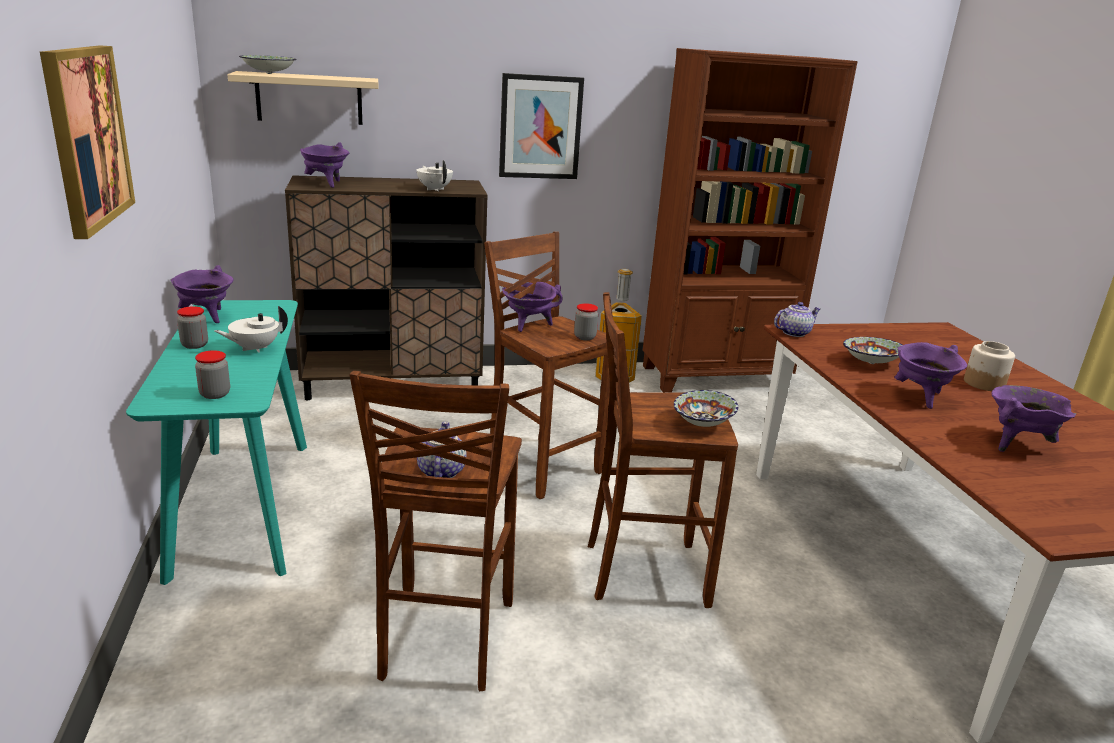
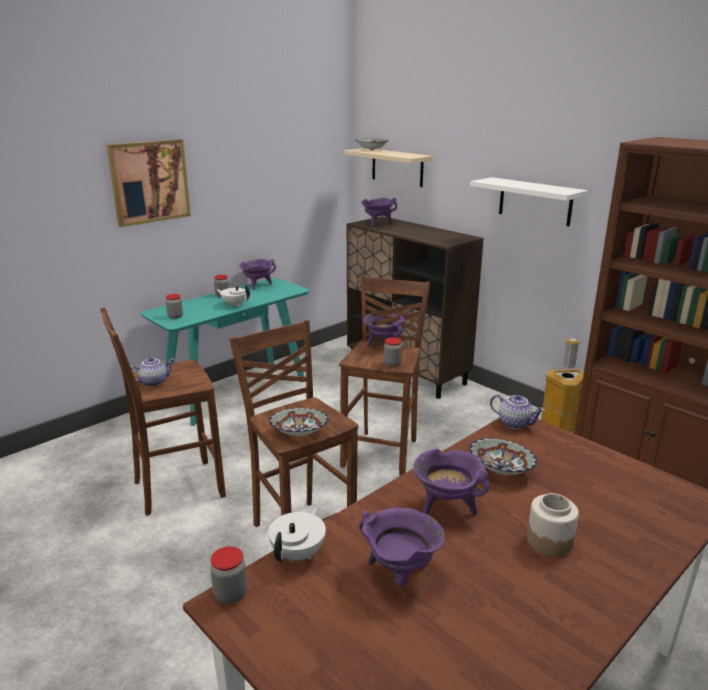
camera: 60 degrees right, 0 degrees up
(434, 189) = (426, 238): white teapot -> white teapot (299, 553)
(540, 127) = (535, 201): picture -> white shelf
(1041, 524) = (230, 594): none -> jar

